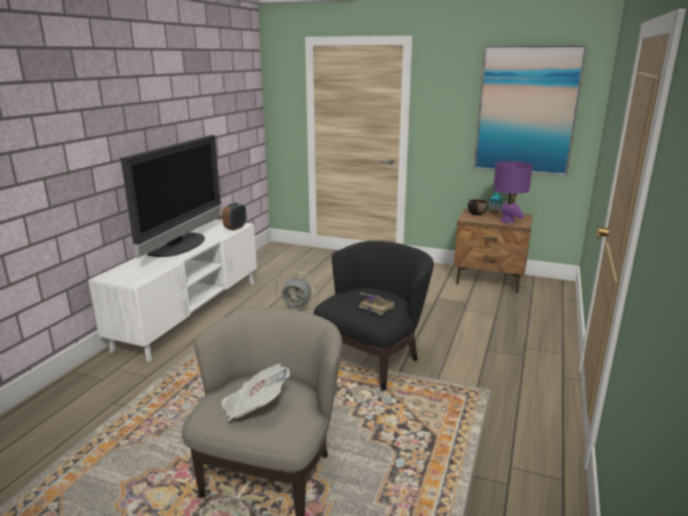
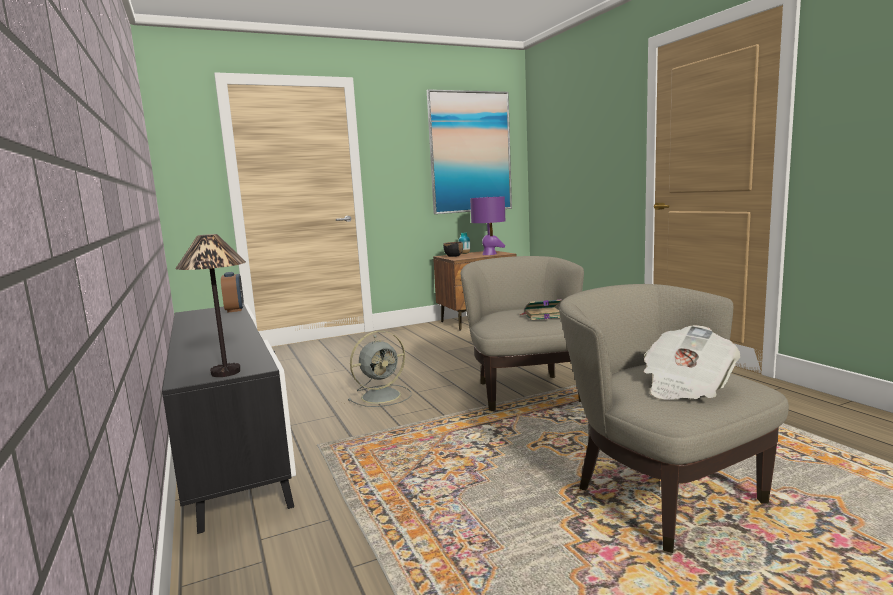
camera: 45 degrees left, 10 degrees down
(121, 279) = (226, 372): none -> table lamp
(181, 245) = (209, 333): television -> none
(191, 313) = (233, 446): white tv stand -> black tv stand
(373, 360) = (526, 391): black armchair -> beige armchair

